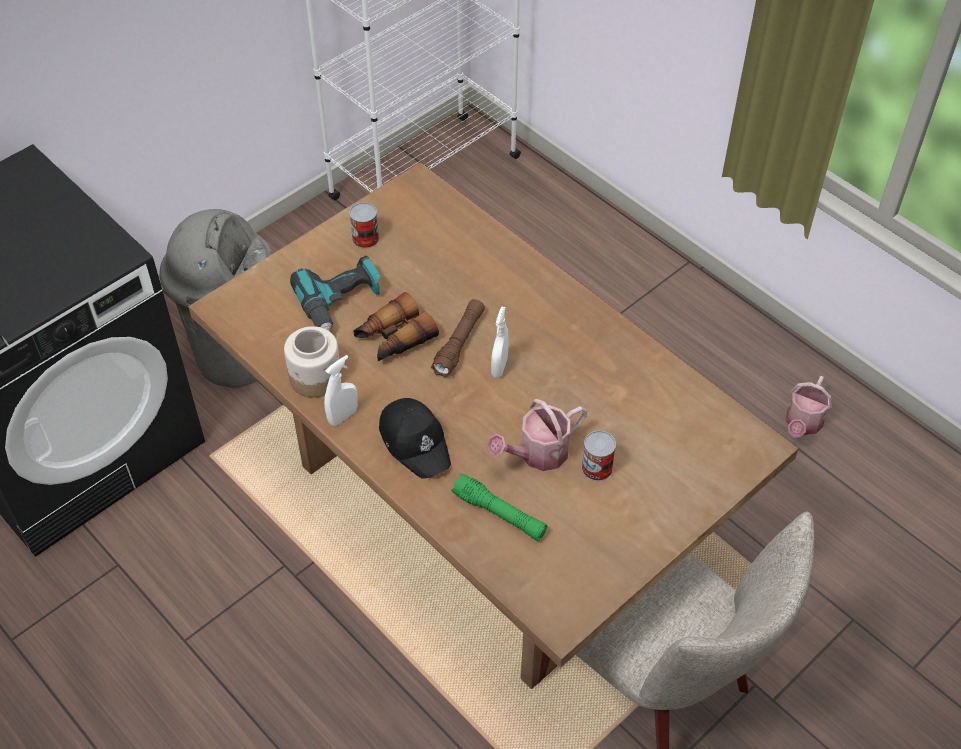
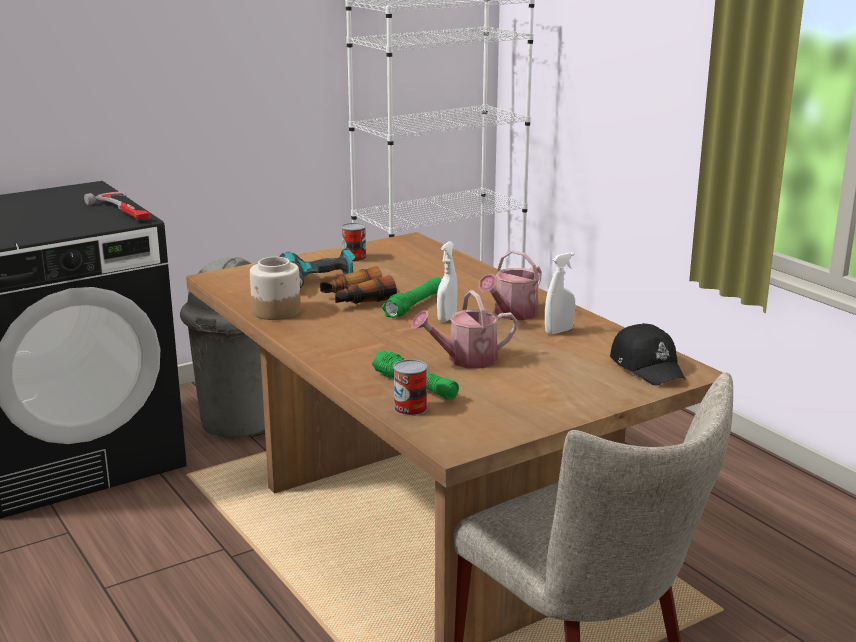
camera: 10 degrees right, 30 degrees down
(96, 232) = (125, 211): none -> hammer
(343, 416) = (291, 330): white spray bottle -> white spray bottle (559, 331)
(415, 442) = (351, 346): black cap -> black cap (647, 367)
(459, 343) = (414, 305): brown flashlight -> green flashlight
(597, 468) = (521, 371): can -> can (410, 408)
(802, 424) = (770, 507): watering can -> watering can (512, 314)

